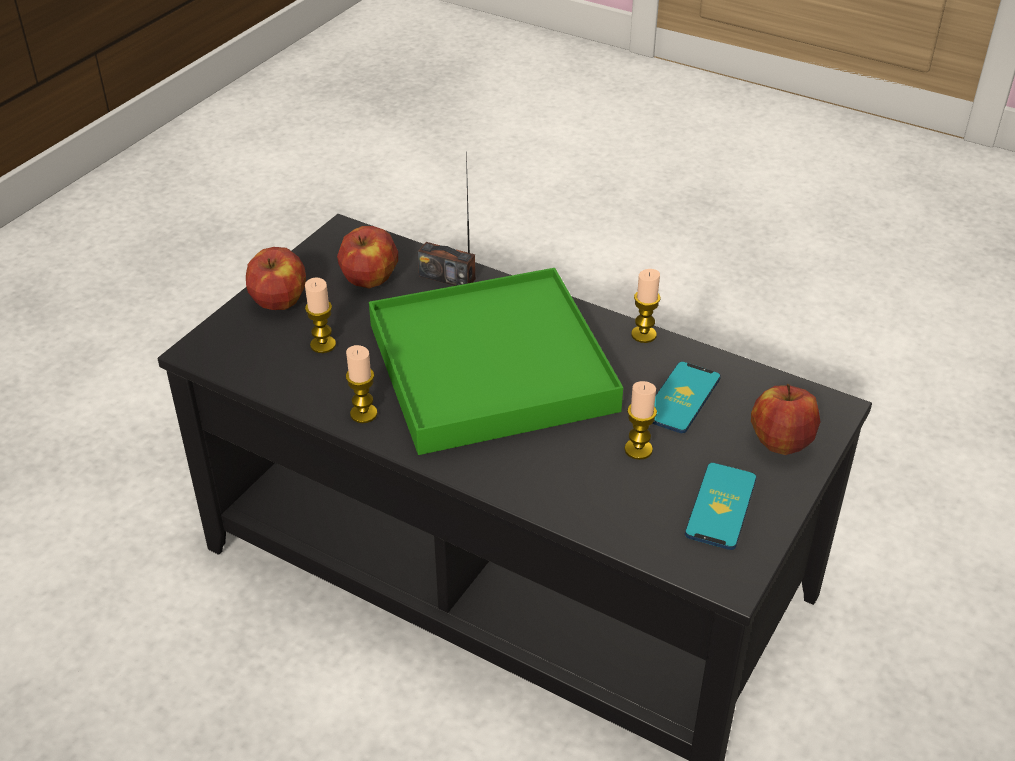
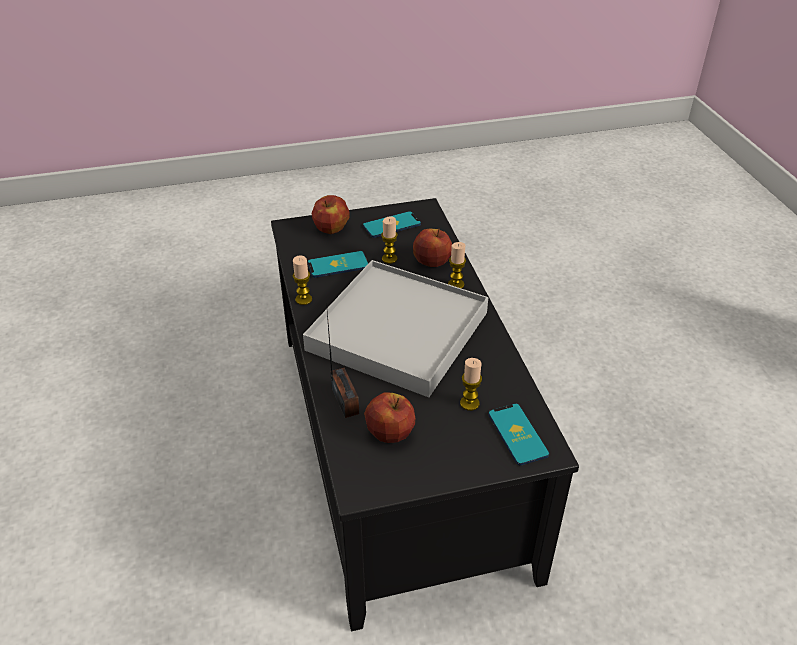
camera: 135 degrees left, 0 degrees up
(244, 346) = (517, 434): none -> phone
(280, 301) = (463, 455): apple -> apple (431, 262)
(363, 414) = (490, 348): candle -> candle (456, 284)
(490, 367) = (398, 331): green tray -> white tray

